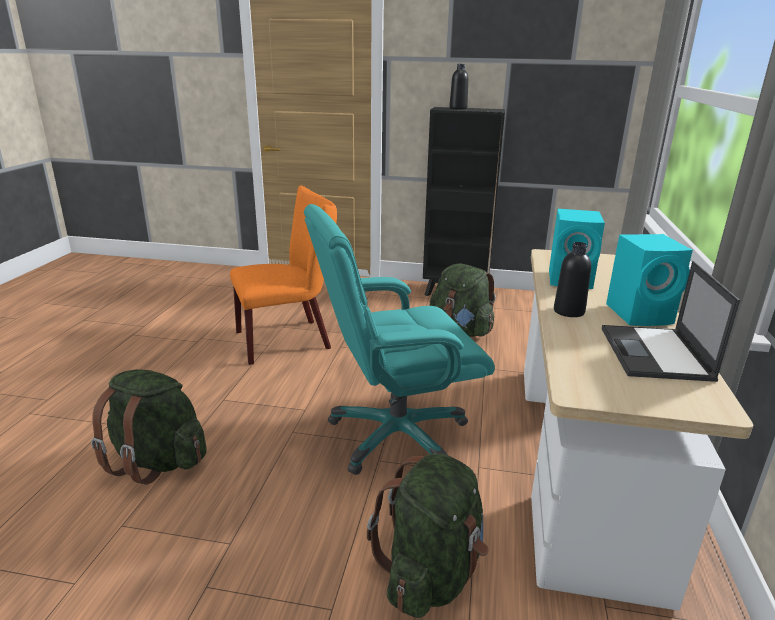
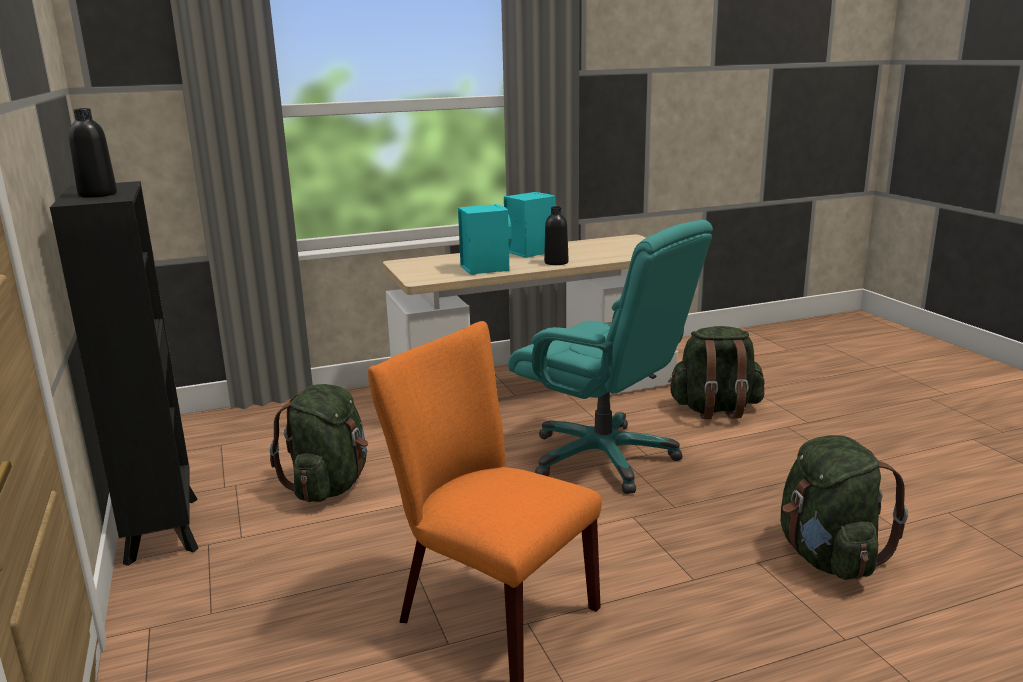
camera: 120 degrees left, 5 degrees down
(655, 354) = (588, 246): laptop -> none

